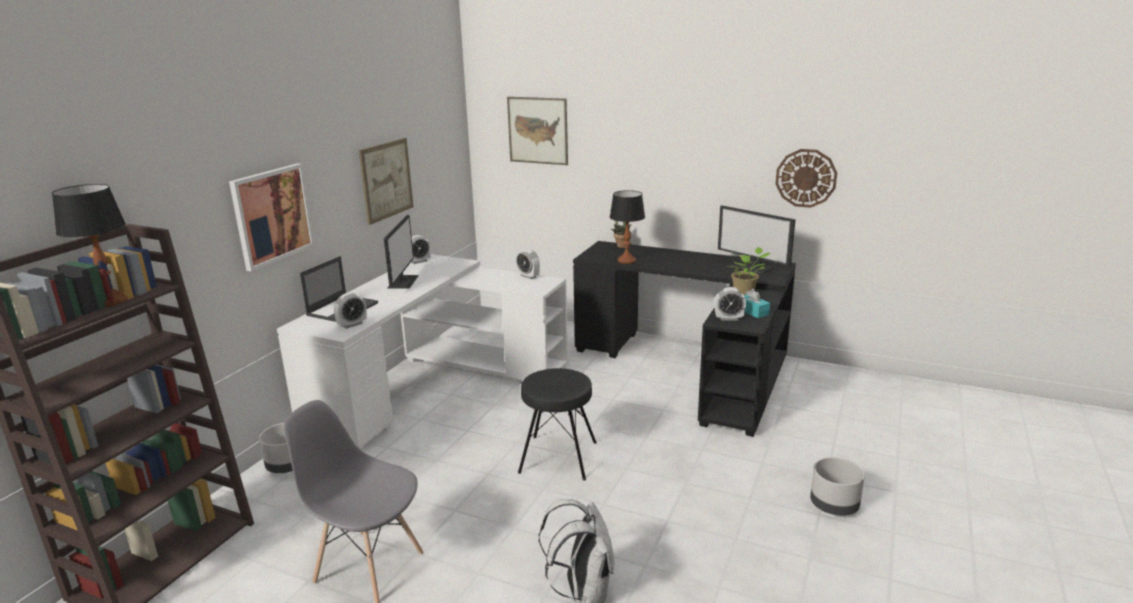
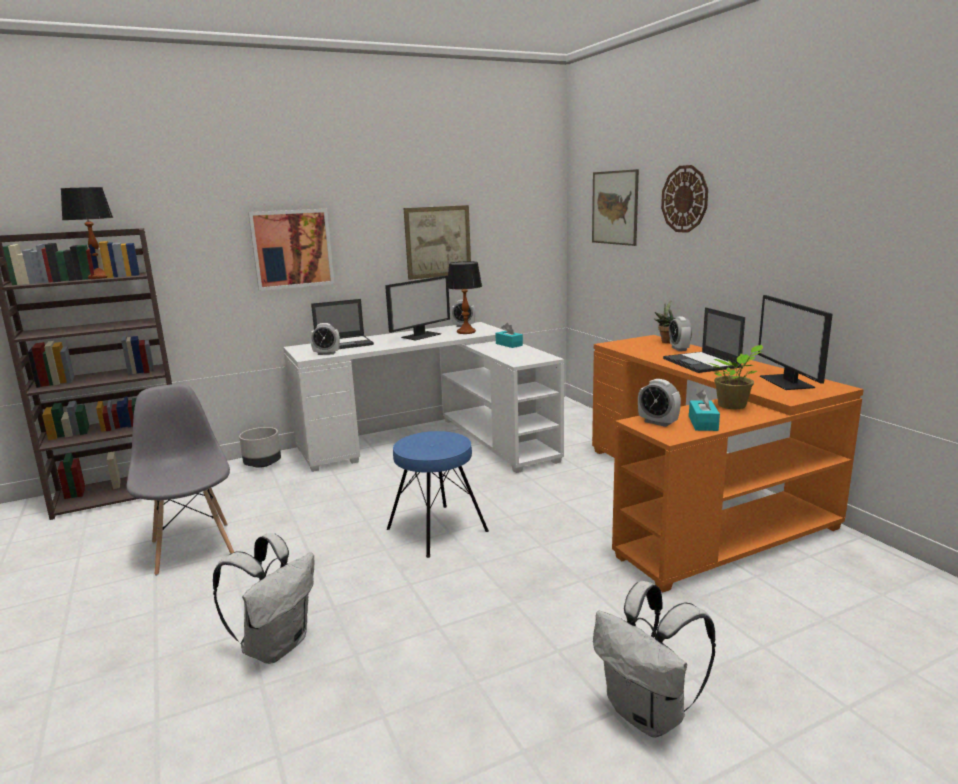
camera: 40 degrees right, 5 degrees down
(492, 273) = (509, 344): none -> turquoise tissue box
(528, 276) = (534, 351): alarm clock -> alarm clock (679, 349)
(558, 457) = (437, 530): black stool -> blue stool
(626, 260) = (645, 352): table lamp -> table lamp (466, 332)
(679, 262) = (702, 363): none -> laptop
(693, 367) = (698, 501): black desk -> orange desk
(806, 178) = (889, 261): wall clock -> wall clock (684, 199)
(834, 506) = (649, 714): grey planter -> white backpack

